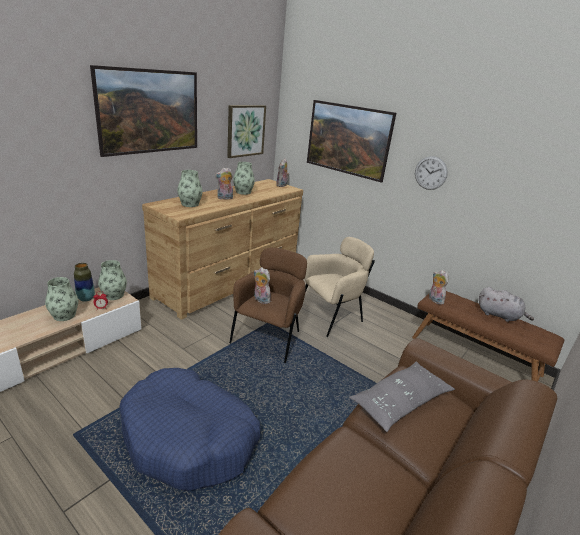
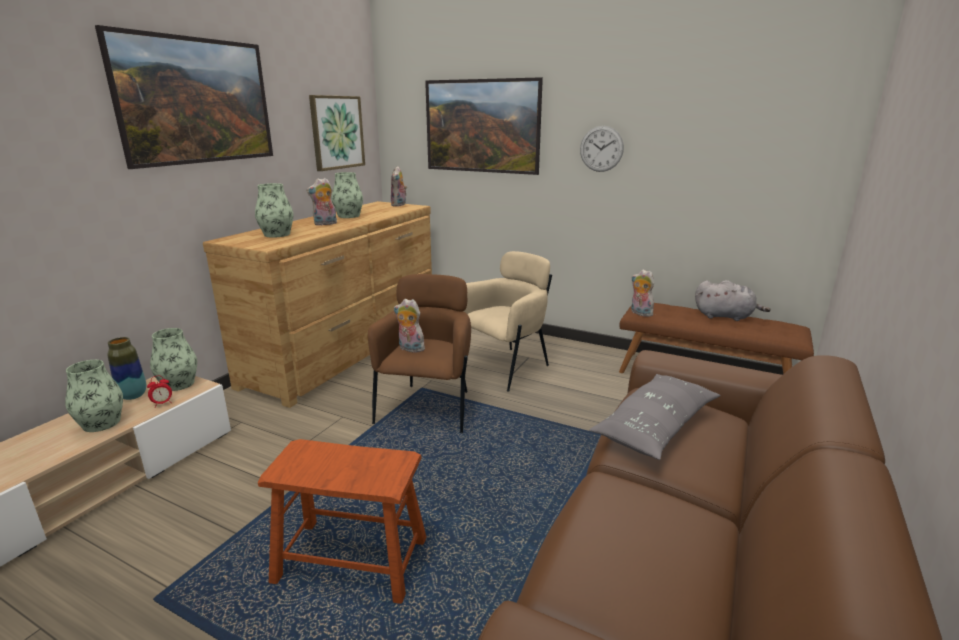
camera: 10 degrees left, 5 degrees down
(189, 438) = (351, 559): blue dog bed -> brown stool

